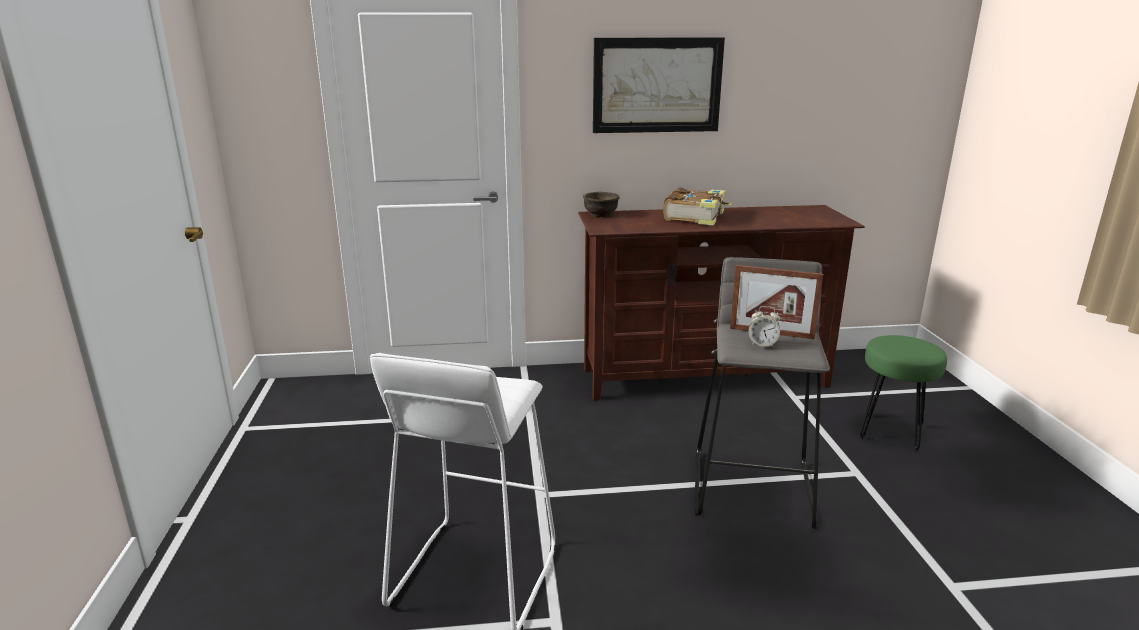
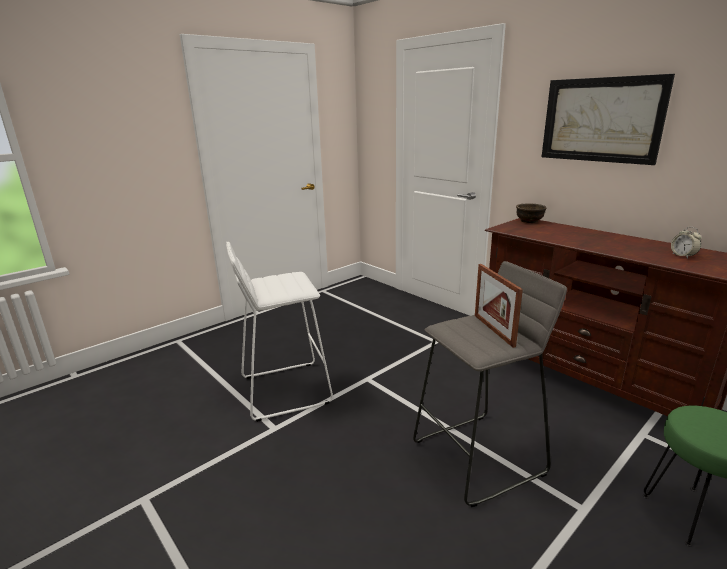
camera: 55 degrees right, 0 degrees up
(695, 217) = (596, 238): book -> none
(762, 344) = (466, 332): alarm clock -> alarm clock (683, 256)

